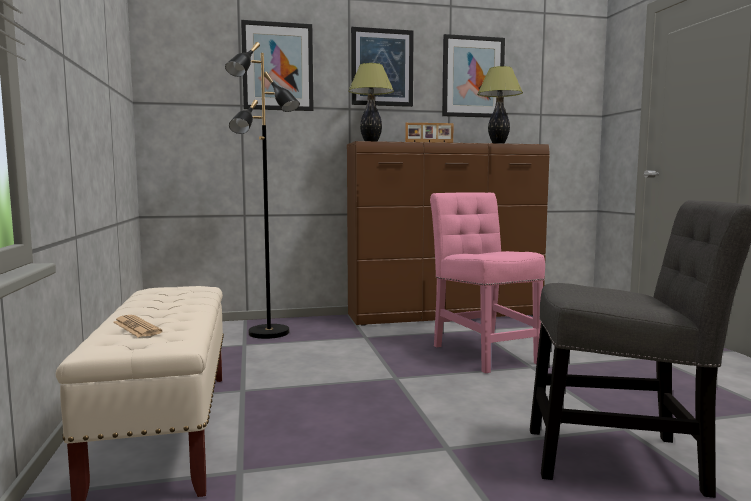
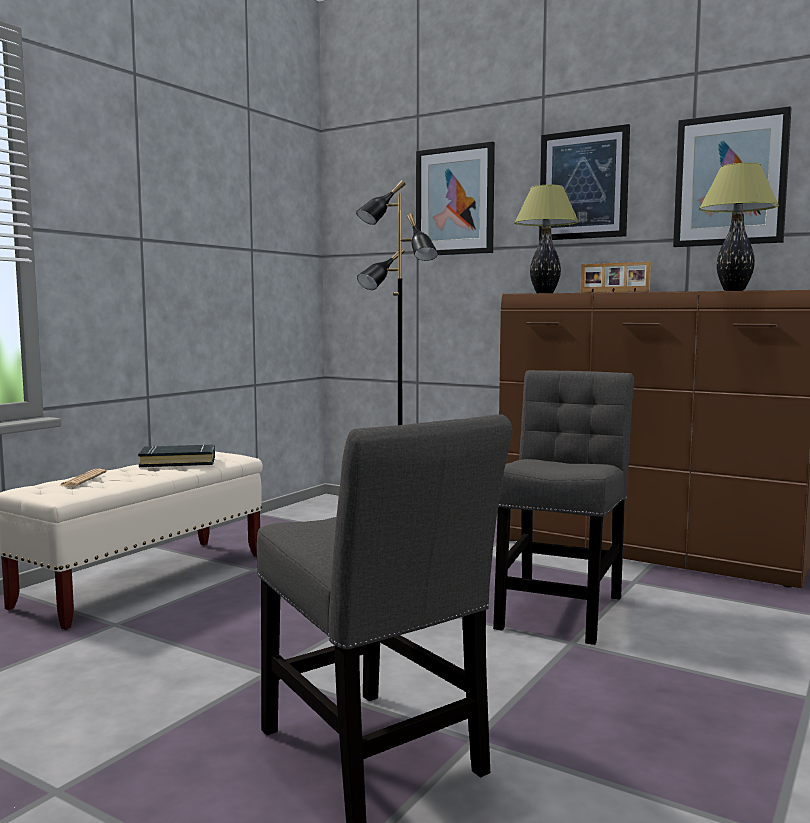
camera: 45 degrees right, 0 degrees up
(167, 299) = (178, 462): none -> black book
(483, 352) = (560, 608): pink chair -> grey chair

